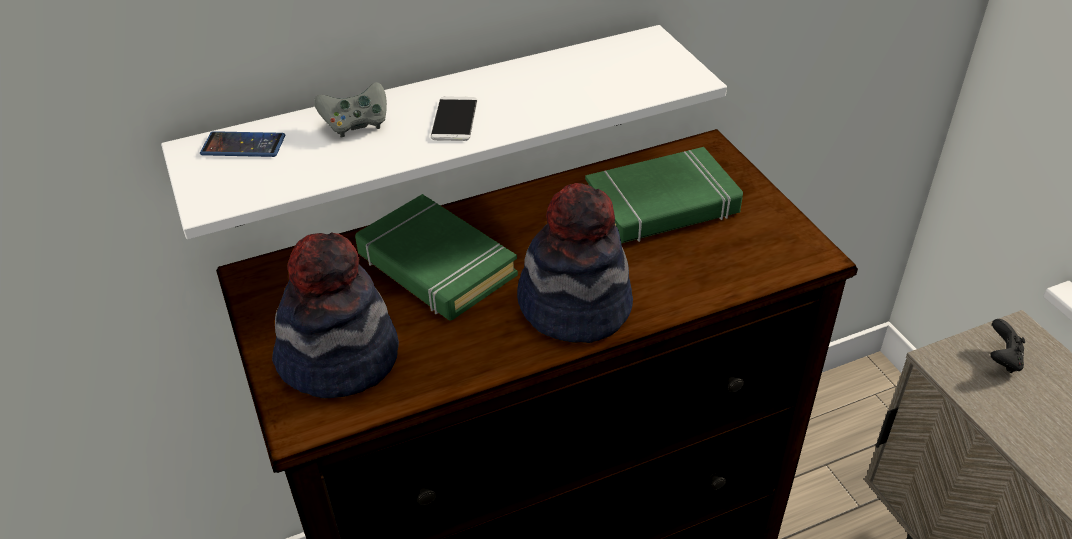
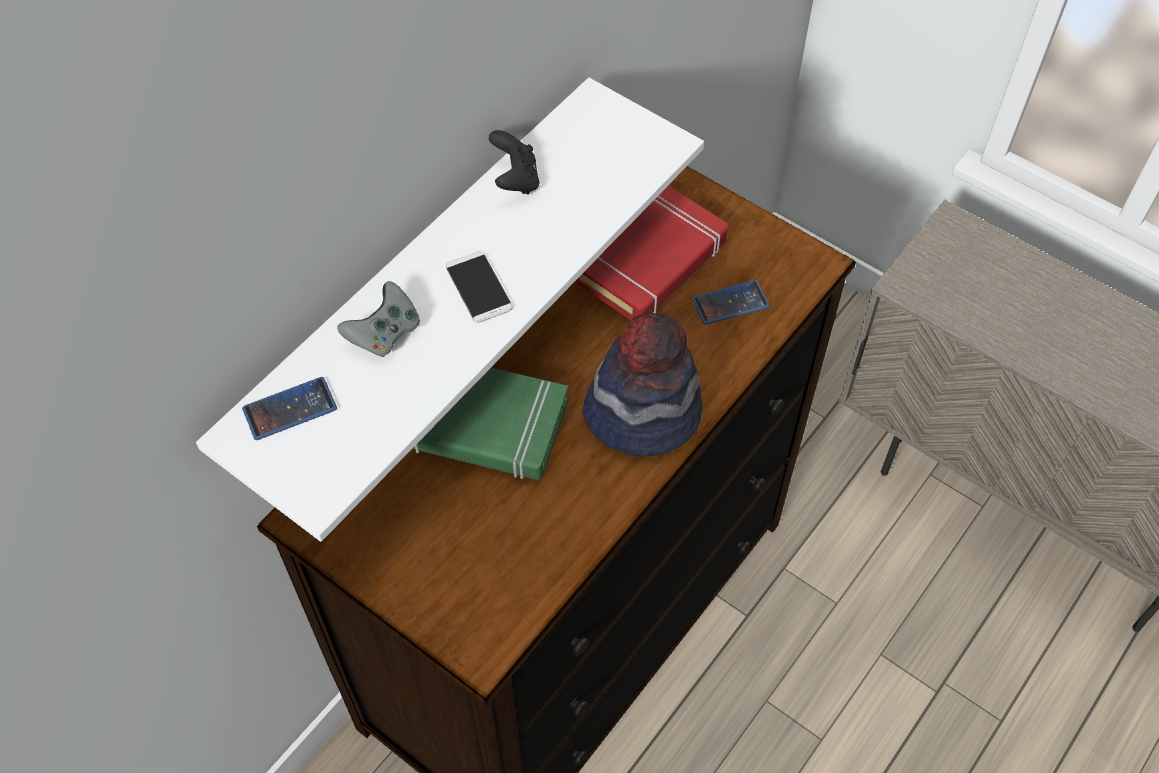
camera: 30 degrees left, 15 degrees up
(339, 358) = (466, 568): hat -> none
(662, 205) = (650, 260): green book -> red book
(713, 257) = (730, 303): none -> phone
(1002, 359) = (951, 261): black game controller -> black game controller (515, 179)

